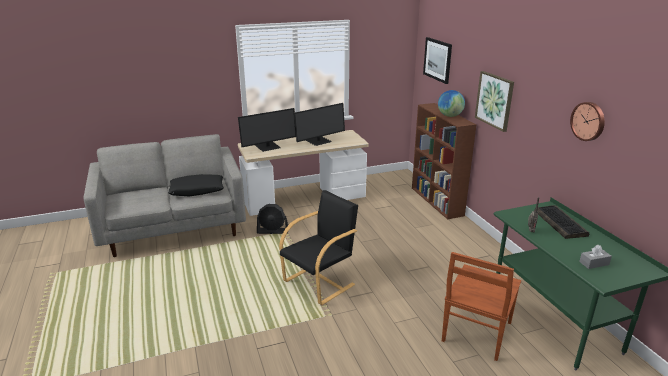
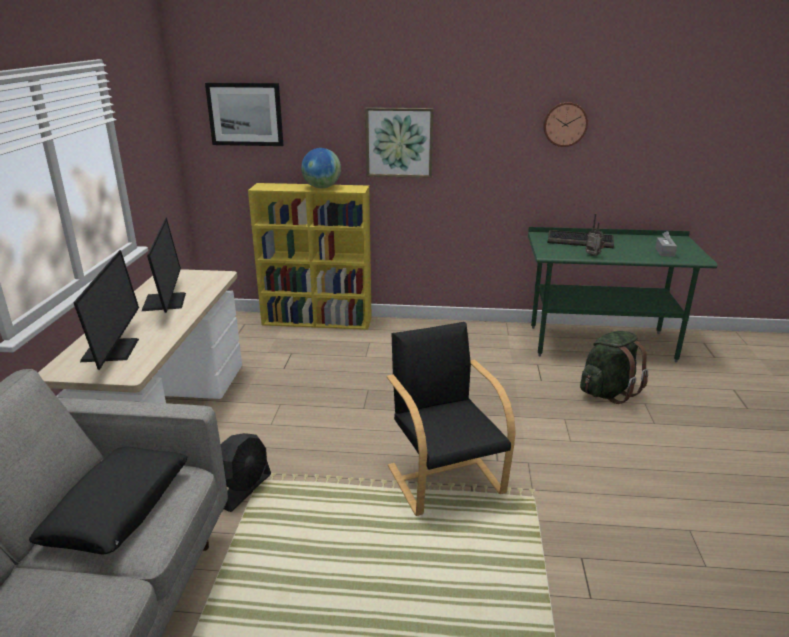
camera: 65 degrees left, 0 degrees up
(437, 201) = (318, 321): brown bookcase -> yellow bookcase
(476, 333) = (607, 392): brown chair -> green backpack

